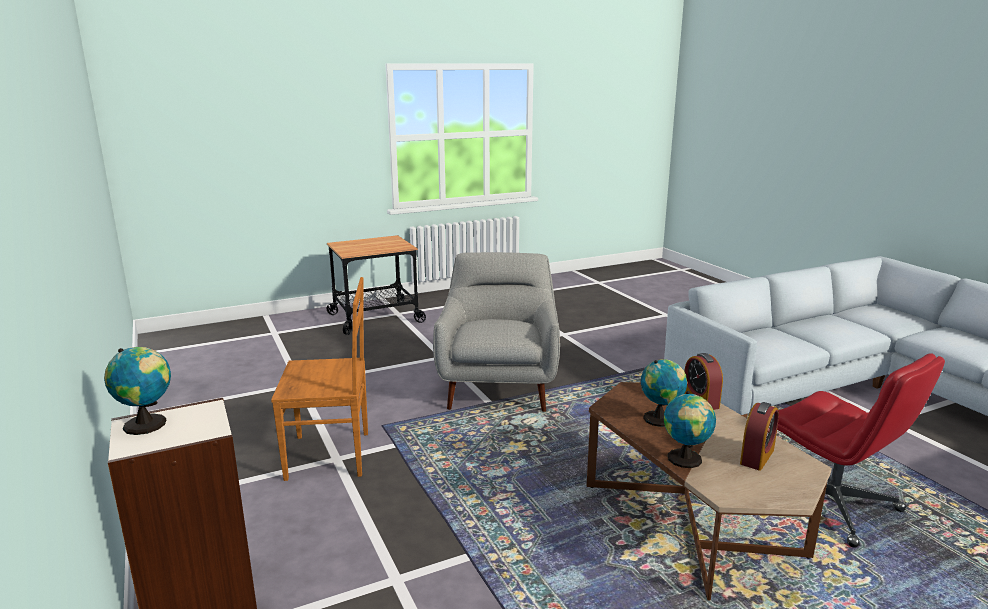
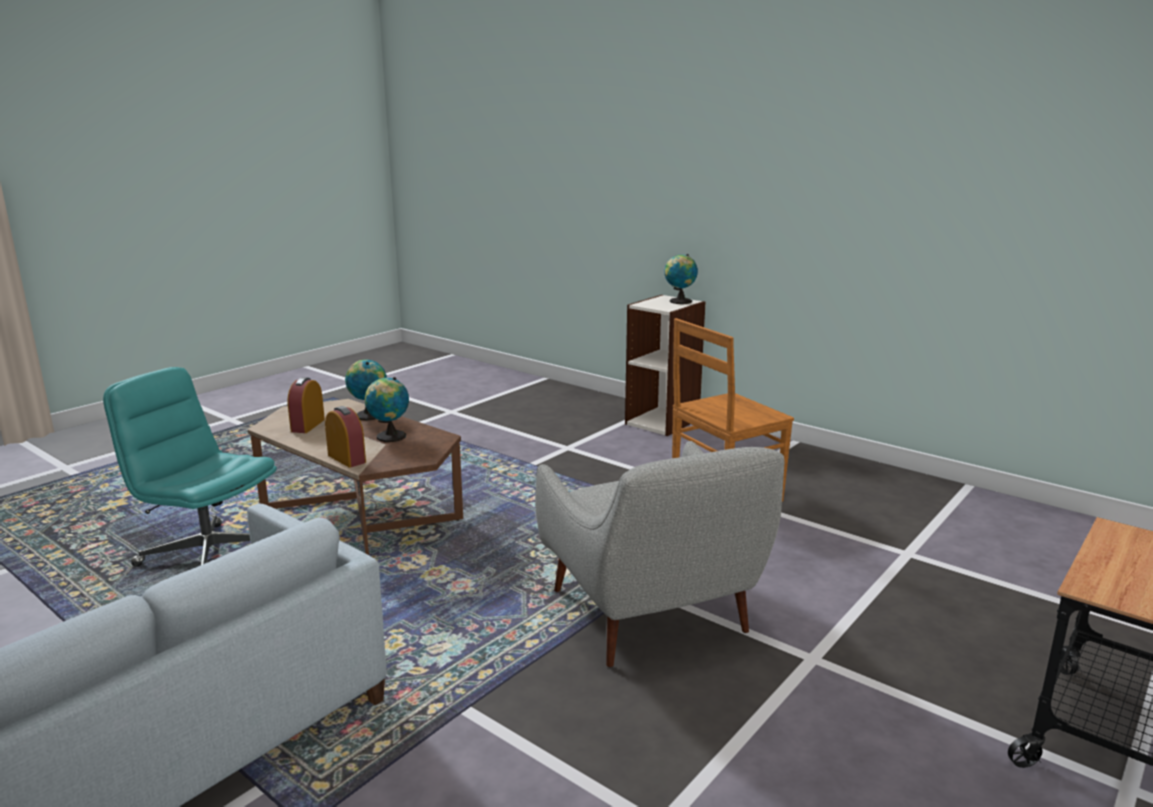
camera: 155 degrees right, 0 degrees up
(833, 506) = (208, 556): red office chair -> turquoise office chair

